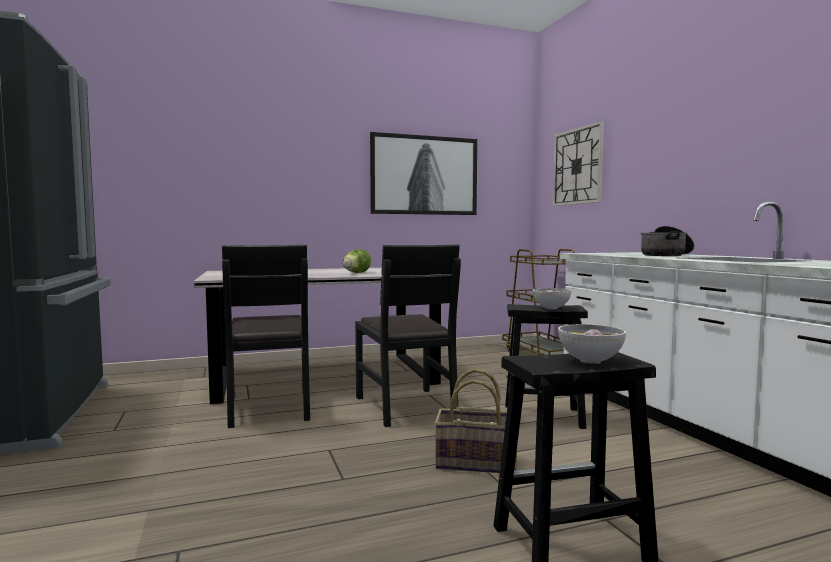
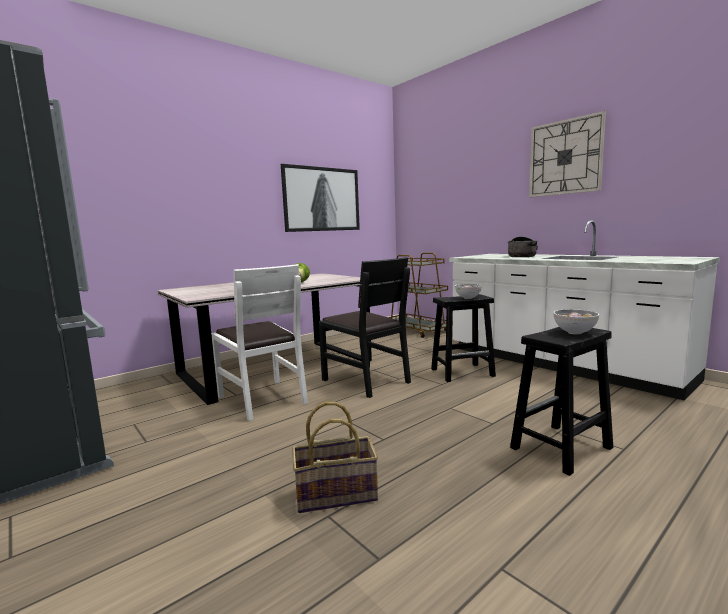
camera: 20 degrees left, 5 degrees up
(269, 408) = (263, 399): black chair -> white chair
(476, 462) = (456, 410): basket -> basket (336, 493)
(577, 166) = (434, 192): wall clock -> wall clock (565, 157)

